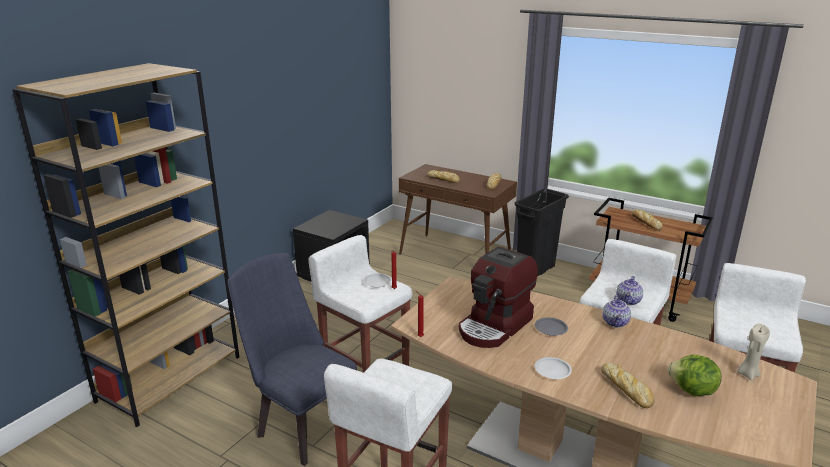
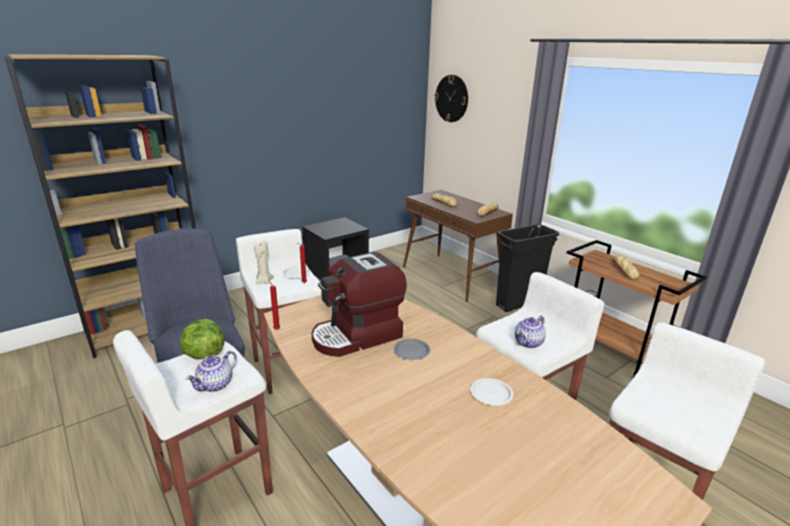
camera: 20 degrees right, 0 degrees up
(424, 66) = (451, 98): none -> wall clock
(553, 370) = (369, 396): white plate -> white plate (491, 394)
(616, 323) = (490, 362): teapot -> teapot (215, 385)
(627, 389) = (432, 441): bread -> none
(692, 391) = (513, 467): lettuce -> lettuce (204, 354)
(747, 374) = (610, 467): beige candle -> beige candle (264, 281)

